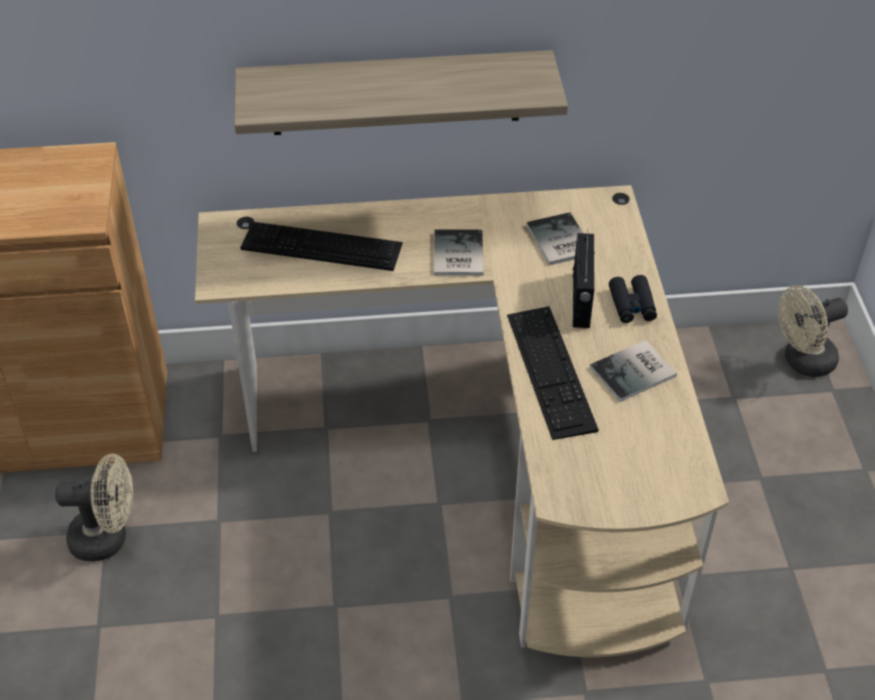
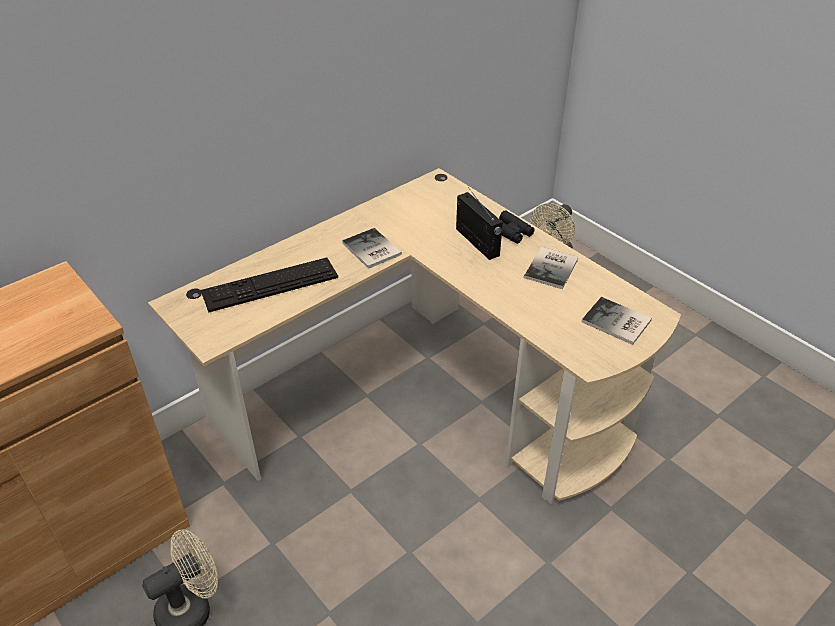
camera: 35 degrees left, 5 degrees down
(396, 93) = (281, 142): shelf -> none
(550, 371) = (503, 291): keyboard -> none
(558, 241) = (428, 215): book -> book (617, 323)

